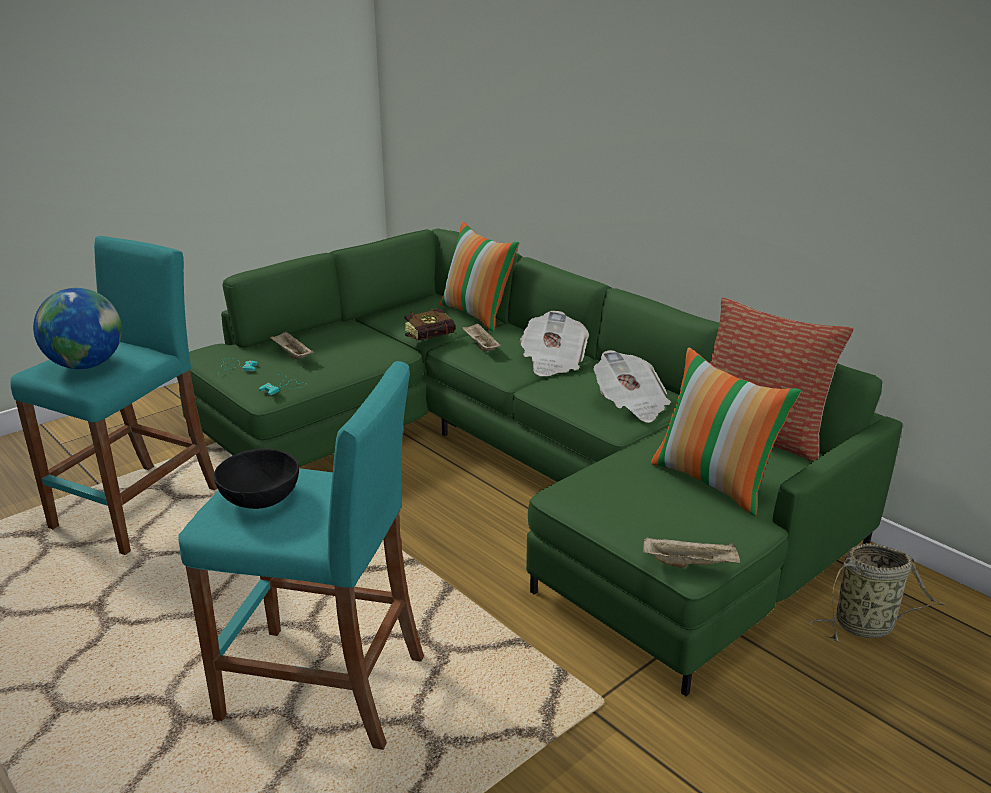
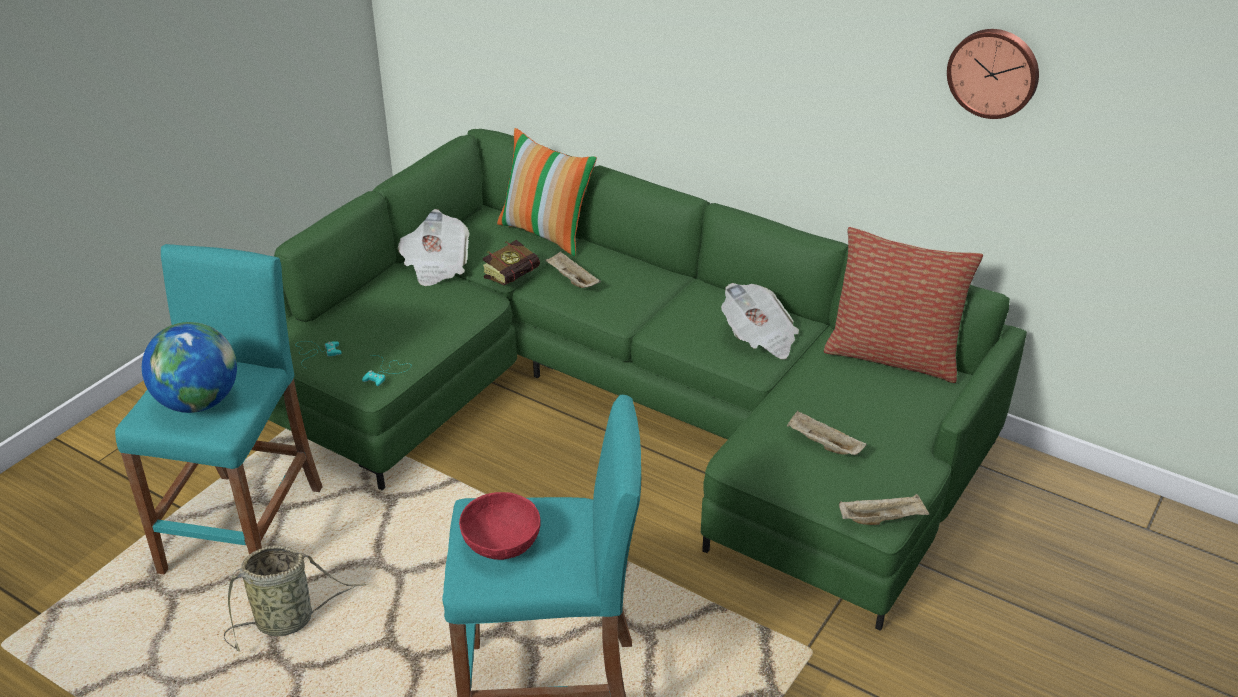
camera: 15 degrees left, 10 degrees up
(260, 498) = (501, 544): black bowl -> red bowl
(291, 354) = (369, 324): beige tray -> beige tray (822, 445)
(552, 362) = (657, 291): newspaper -> newspaper (435, 265)
(714, 481) = (871, 422): pillow -> none
(867, 625) = (1013, 527): basket -> basket (289, 620)
(874, 139) = (994, 72): none -> wall clock

